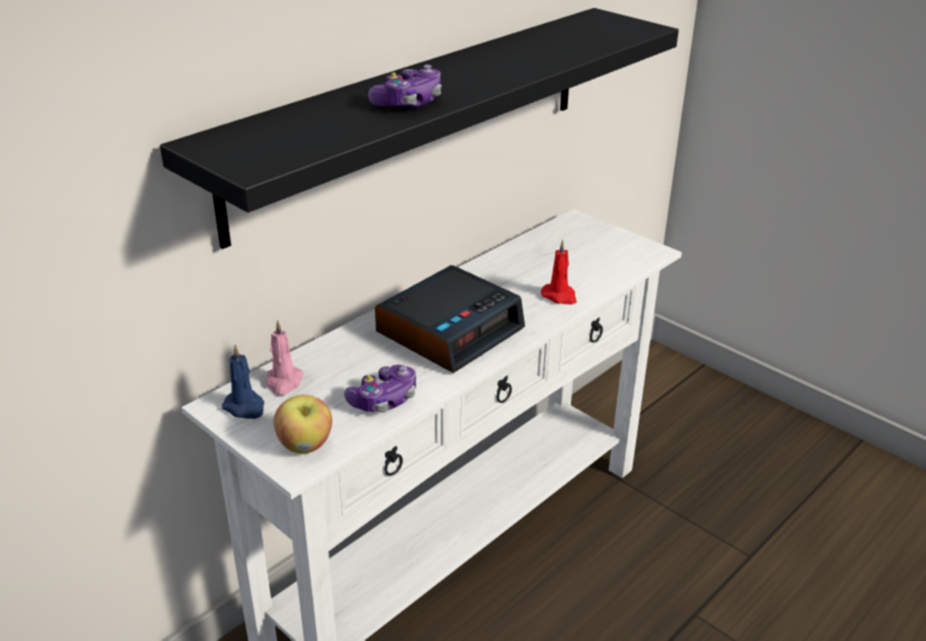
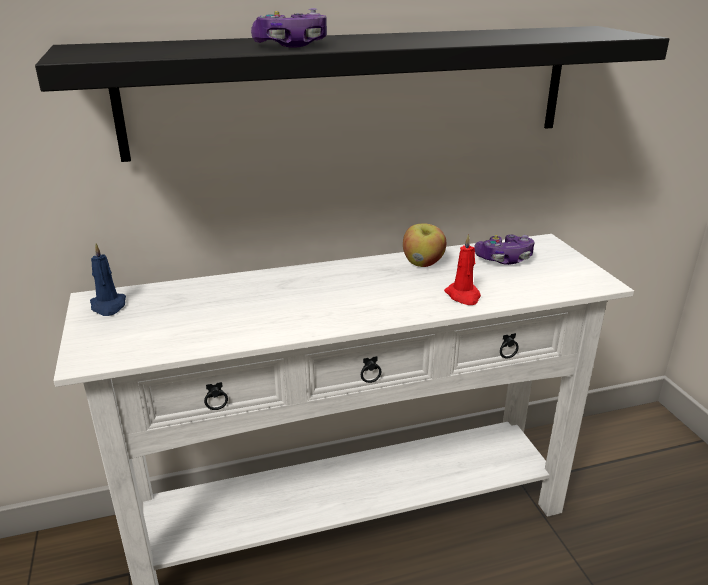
camera: 30 degrees right, 5 degrees down
(284, 382) = (158, 297): pink candle -> none
(305, 445) = (111, 347): apple -> apple (423, 263)
(384, 399) = (213, 332): game controller -> game controller (504, 259)
(450, 330) = (332, 296): alarm clock -> none

